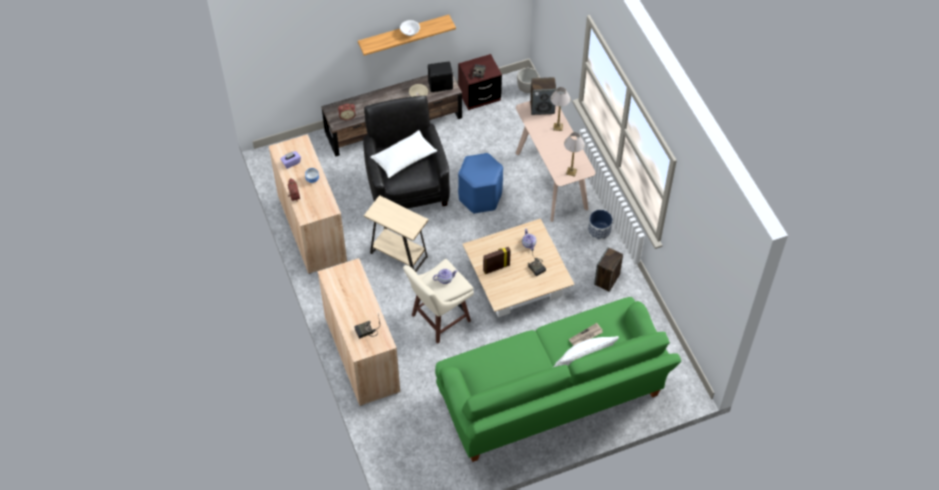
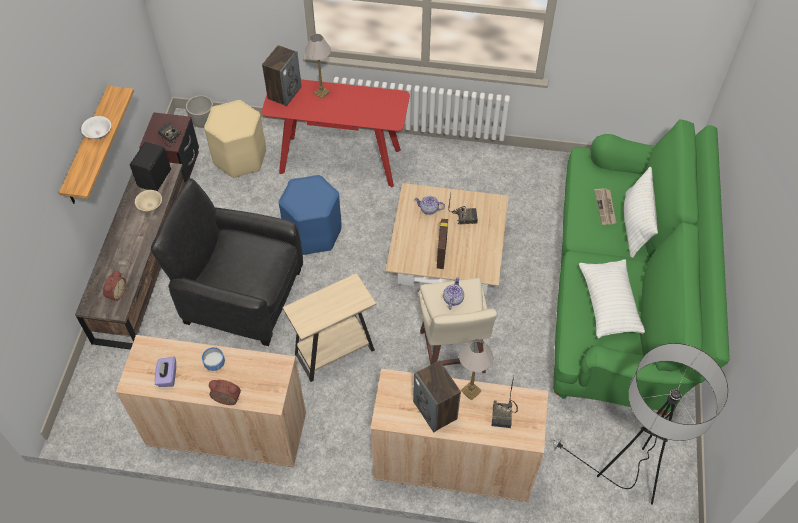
camera: 60 degrees left, 0 degrees up
(404, 159) = (236, 262): white pillow -> white pillow (609, 304)
(411, 454) = (625, 476): none -> floor lamp
(512, 125) = (240, 158): none -> beige stool
(551, 181) = (340, 160): beige console table -> red console table
(571, 172) = (391, 110): table lamp -> table lamp (471, 391)
(599, 231) = (433, 153): planter -> none
(607, 280) = (499, 177): speaker -> speaker (435, 410)

